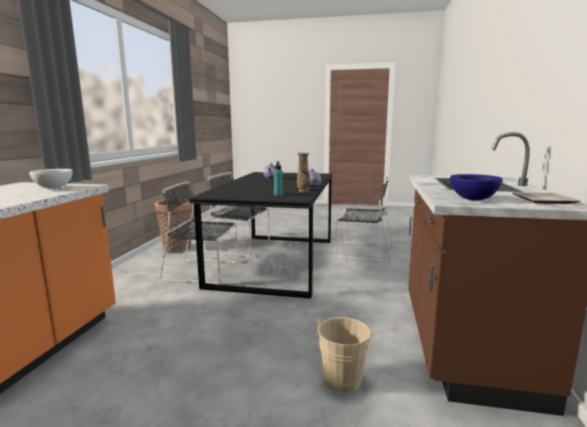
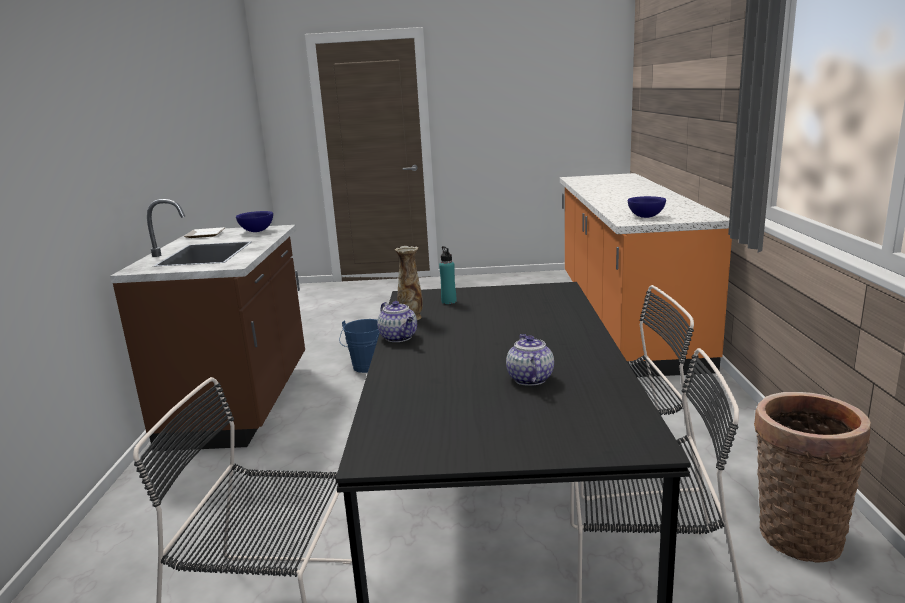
camera: 170 degrees right, 5 degrees up
(54, 188) = (646, 217): white bowl -> blue bowl
(344, 377) = (366, 368): beige bucket -> blue bucket

